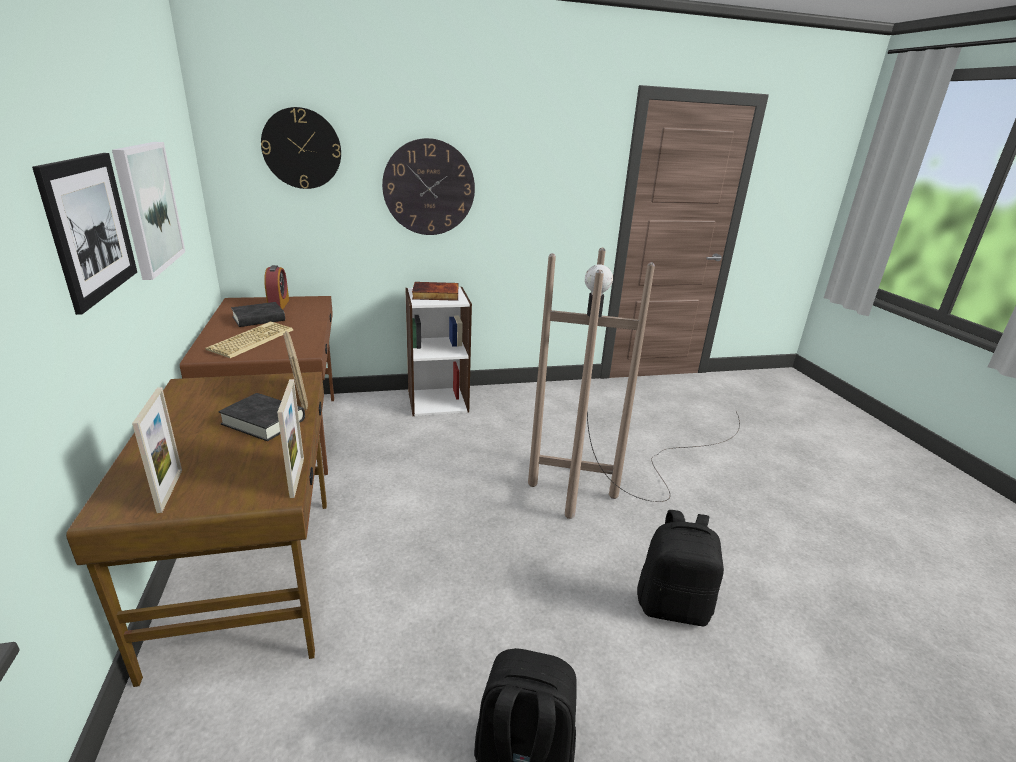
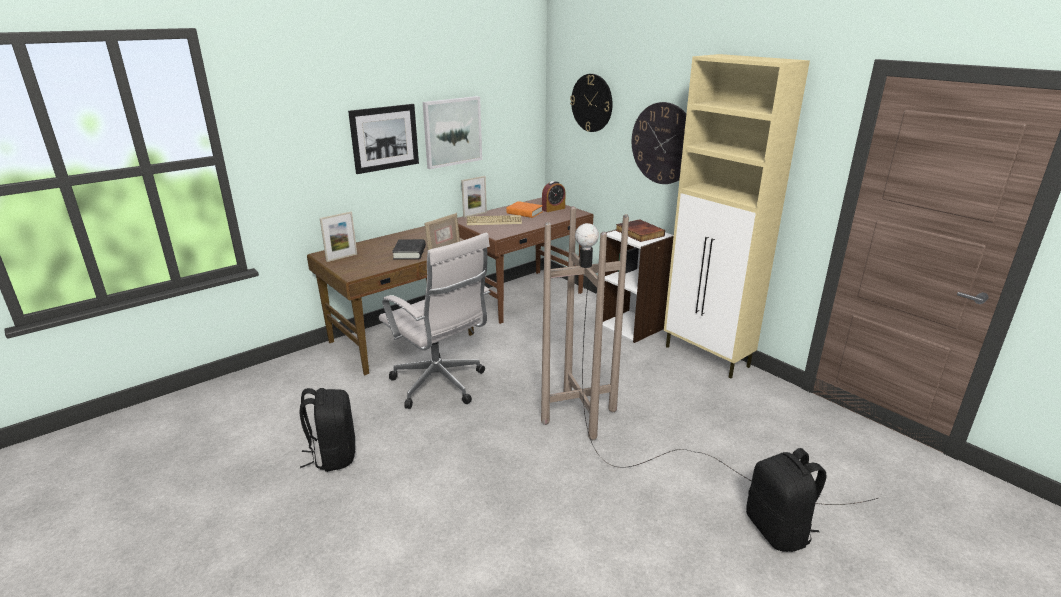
camera: 65 degrees right, 0 degrees up
(259, 319) = (524, 213): black book -> orange book
(297, 477) = (368, 274): picture frame -> picture frame (475, 214)
(426, 575) = (440, 386): none -> white office chair
(527, 391) = (707, 357): none -> beige cabinet
(673, 606) = (486, 493): black backpack -> black backpack (778, 530)

